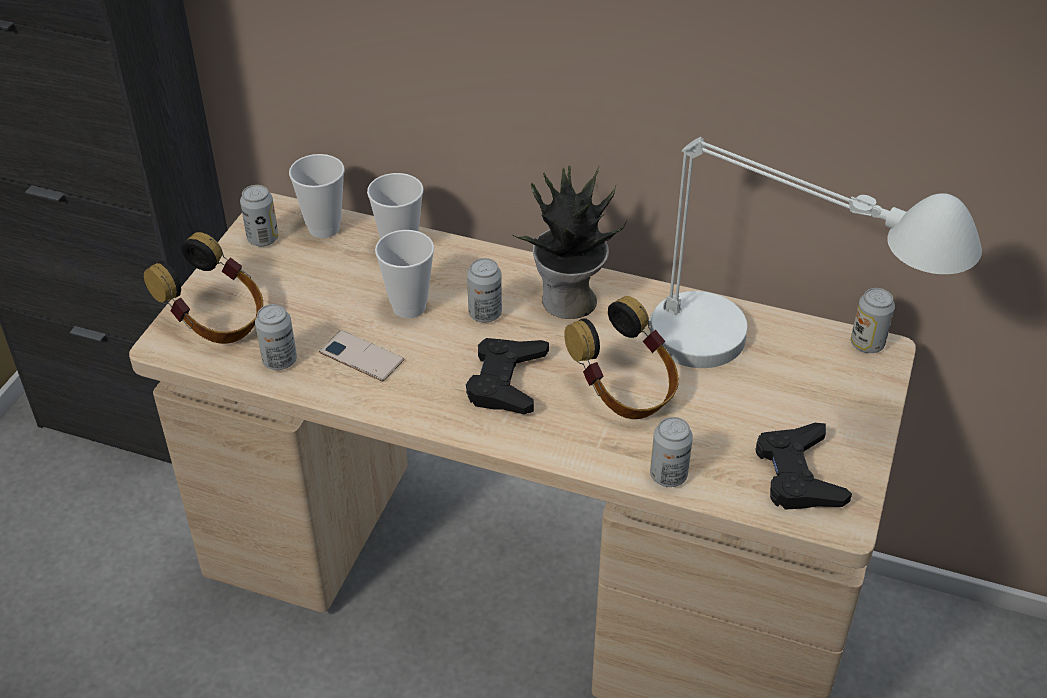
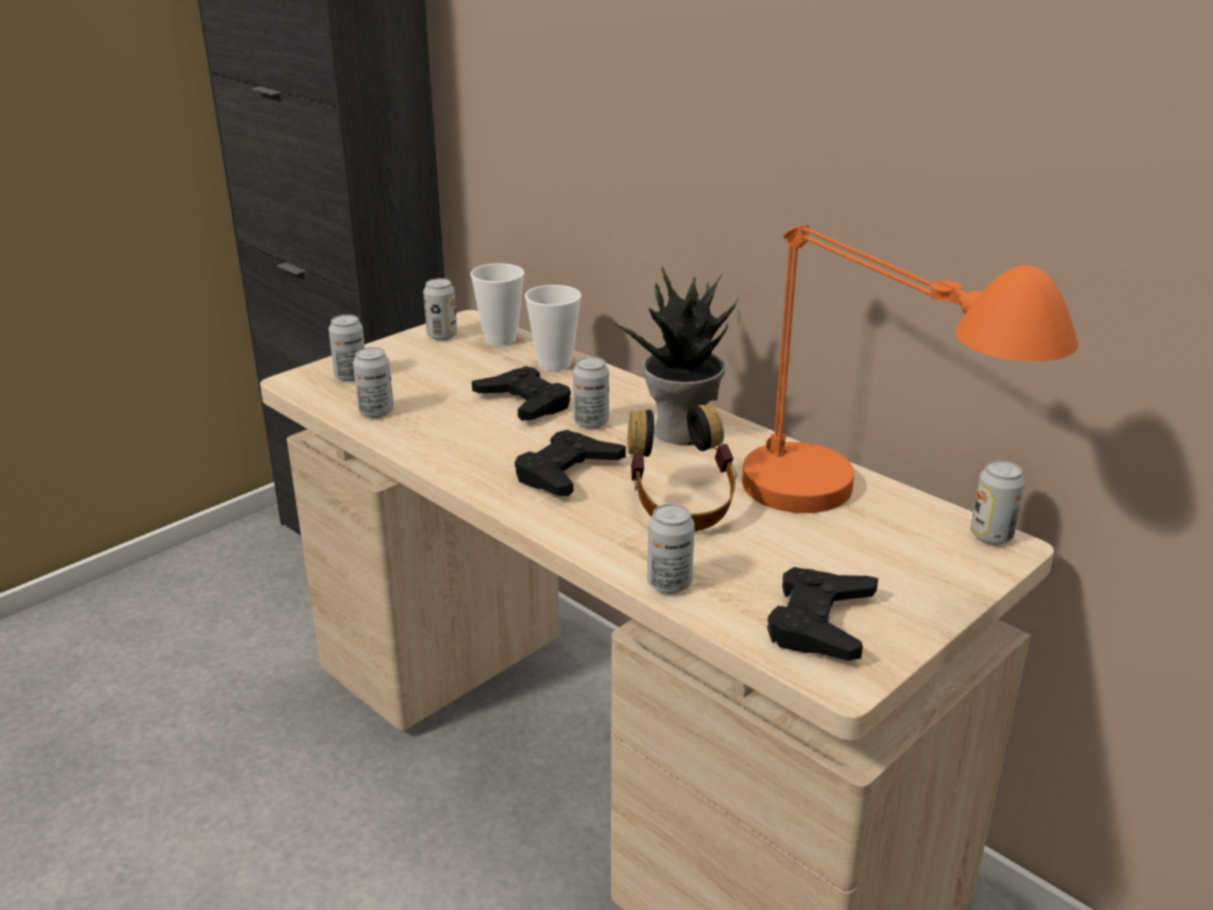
camera: 25 degrees right, 15 degrees down
(216, 321) = (351, 376): headphones -> can
(361, 356) = (449, 425): phone -> none
(409, 307) = (525, 402): cup -> black game controller
(774, 369) = (862, 530): white table lamp -> orange table lamp

